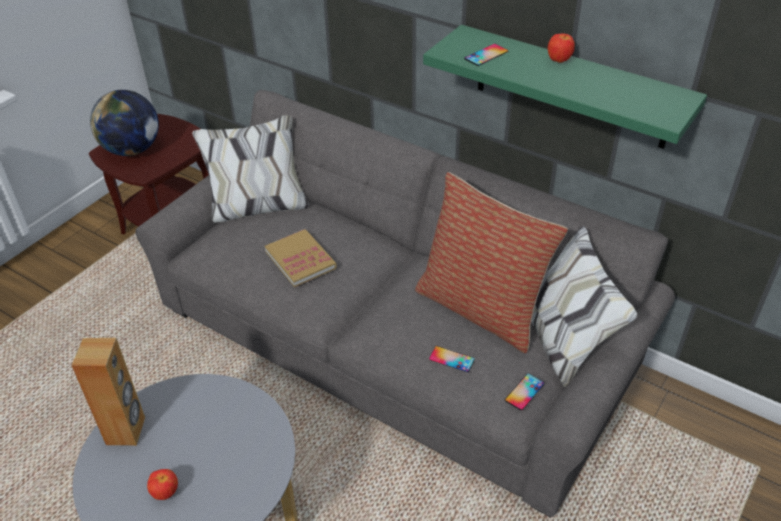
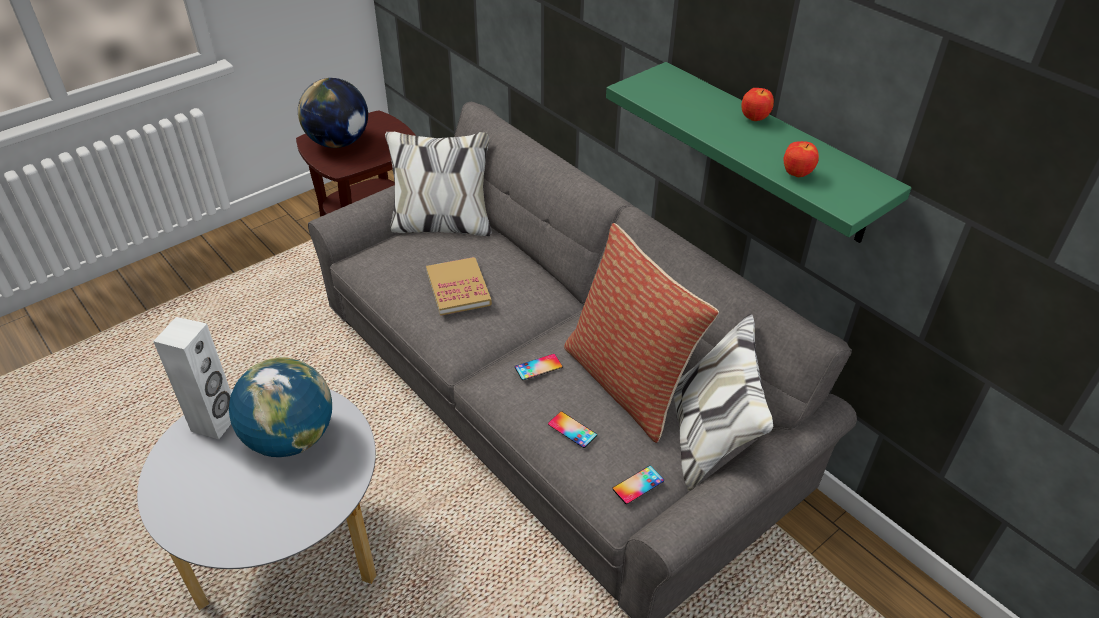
camera: 15 degrees right, 0 degrees up
(126, 431) = (215, 422): brown speaker -> white speaker
(166, 493) = (226, 494): apple -> apple (797, 174)
(205, 428) = (291, 439): none -> globe
(486, 55) = (674, 99): phone -> phone (538, 367)

